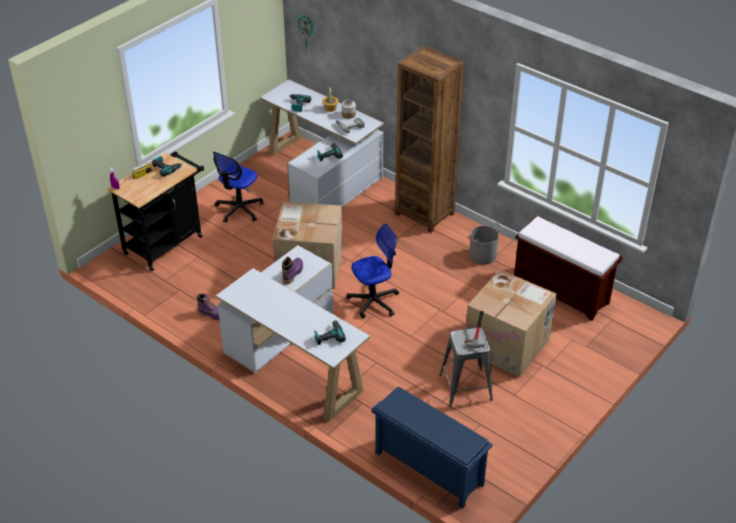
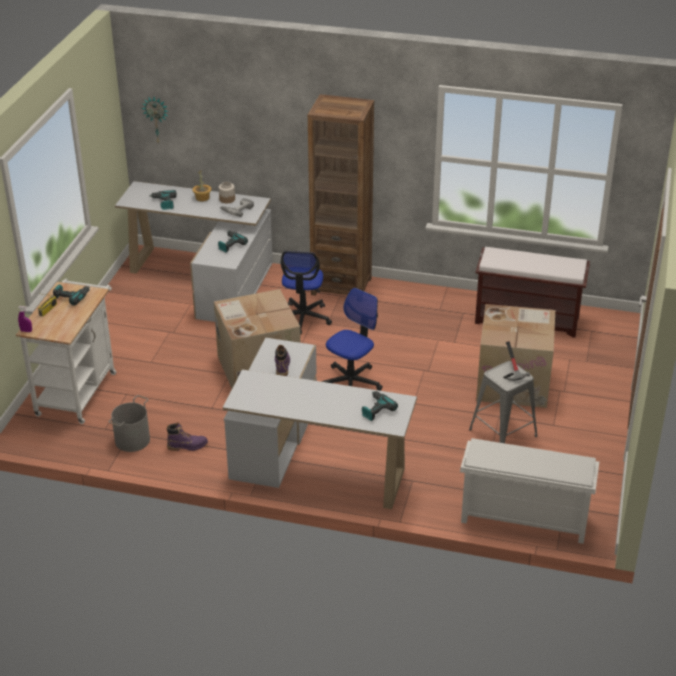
camera: 25 degrees left, 5 degrees down
(166, 242) = (78, 390): black cart -> white cart
(239, 209) = (138, 335): office chair -> office chair (303, 318)
(427, 468) = (522, 519): blue shoe rack -> white shoe rack
(483, 255) = (428, 308): grey bucket -> grey bucket (133, 440)

